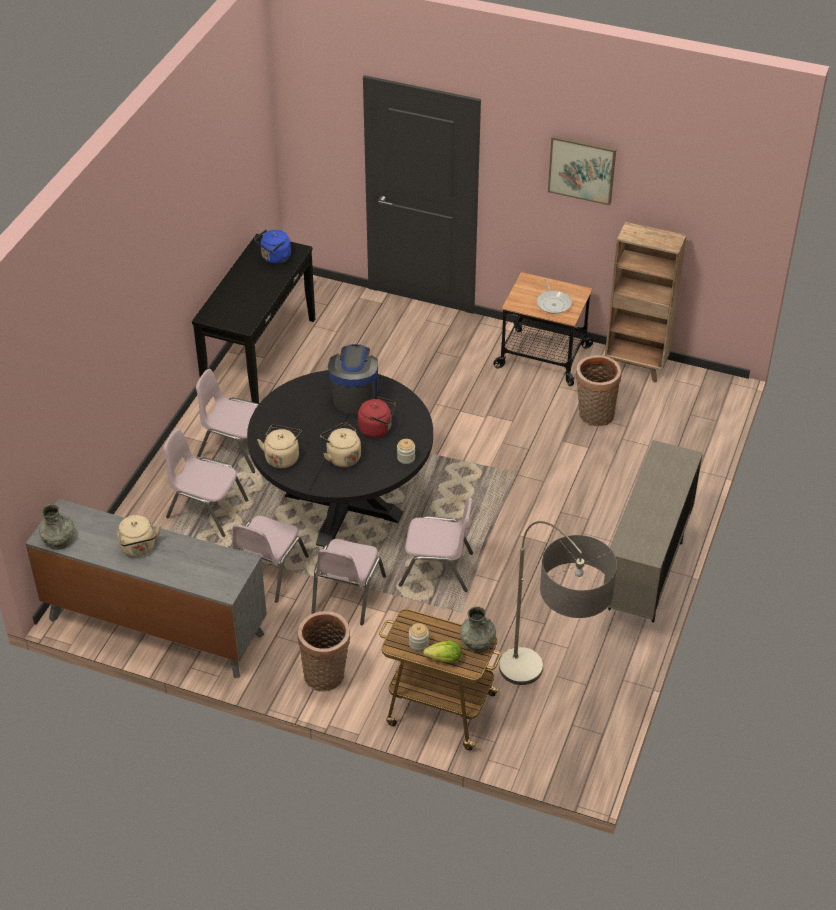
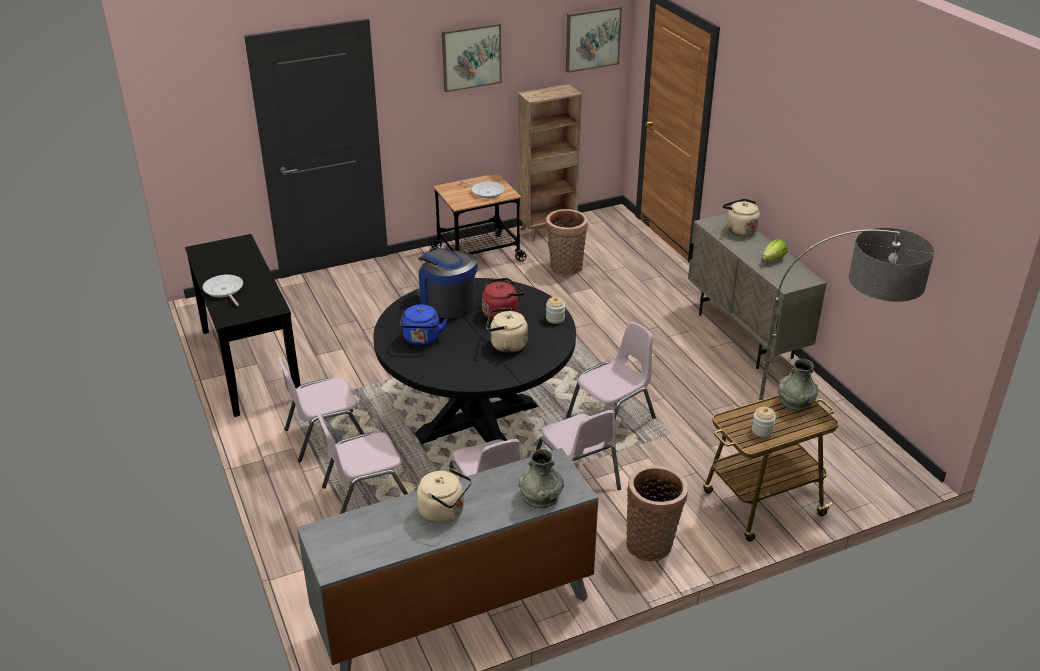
camera: 45 degrees left, 10 degrees down
(58, 539) = (351, 558): grey vase -> grey vase (540, 496)
(233, 290) = (224, 290): none -> frying pan
(275, 258) = (229, 254): blue kettle -> blue kettle (422, 340)
(282, 457) = (458, 372): beige kettle -> beige kettle (739, 230)
(444, 659) = (796, 428): lettuce -> lettuce (773, 259)
(725, 200) = (592, 38): none -> picture

